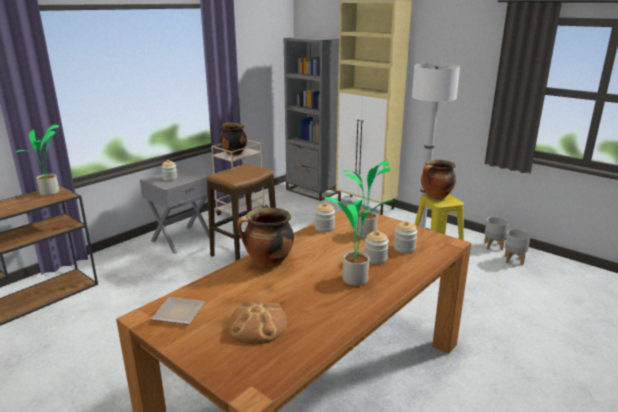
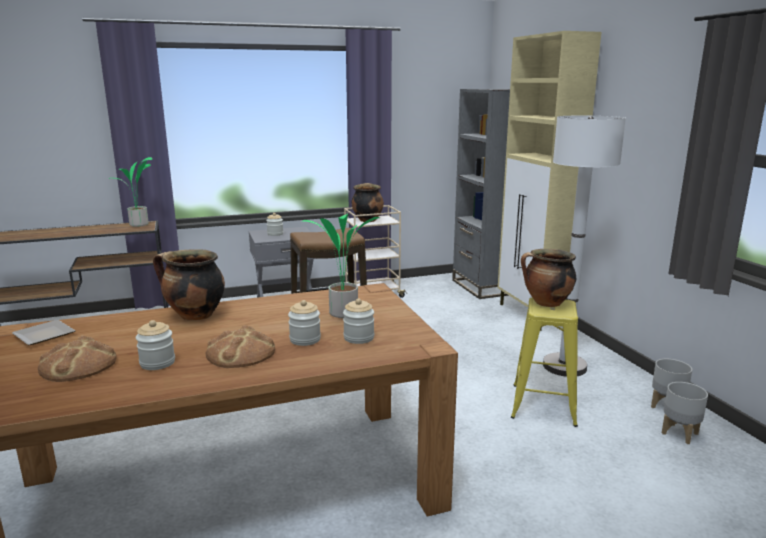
camera: 30 degrees right, 5 degrees down
(324, 228) = (310, 298): jar -> jar (157, 363)
(353, 280) = (241, 353): potted plant -> bread

